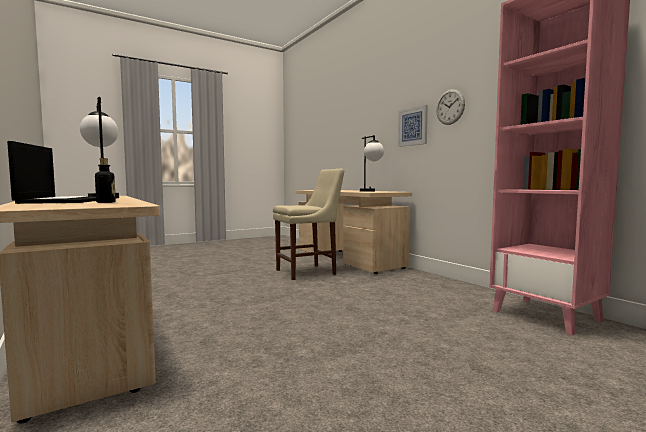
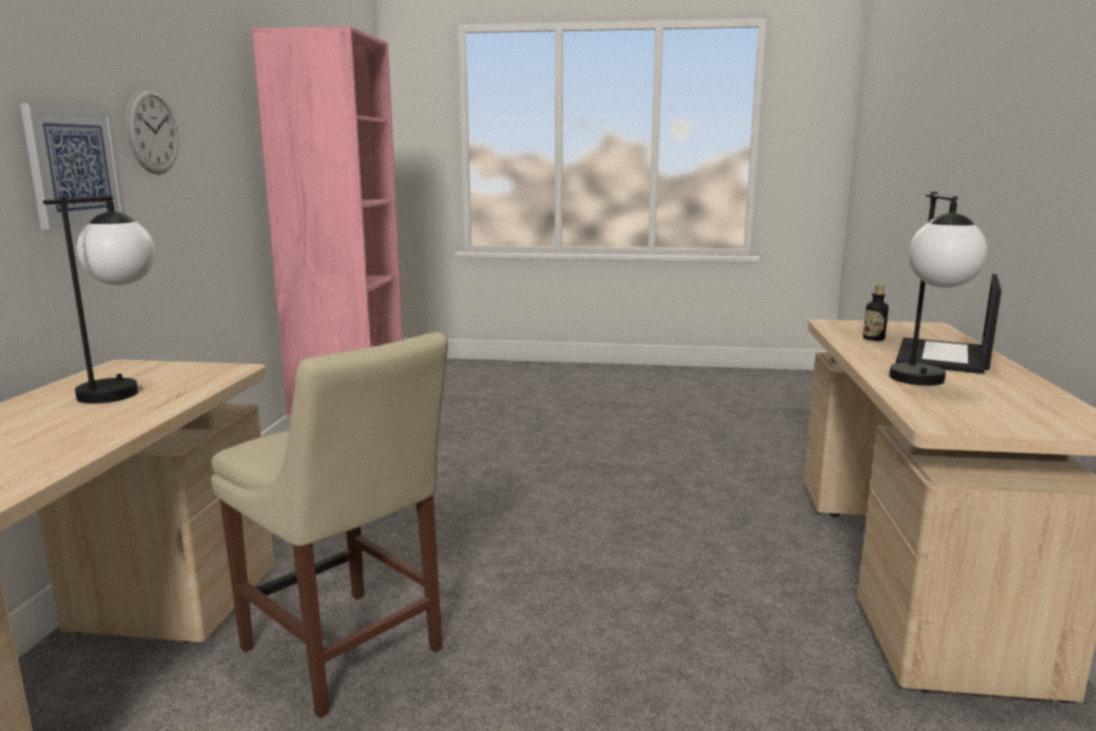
camera: 140 degrees left, 10 degrees up
(308, 272) = (346, 653): beige chair -> beige chair turned 150 degrees counterclockwise

